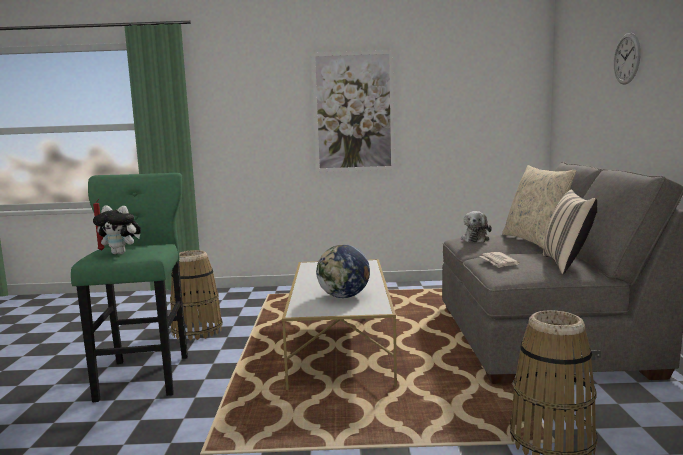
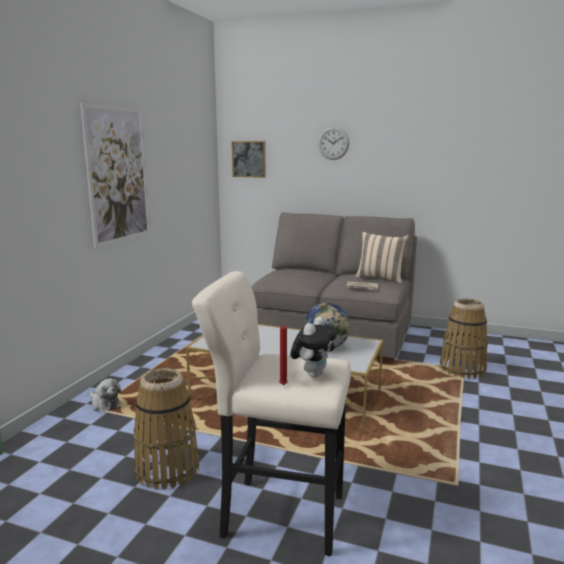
camera: 70 degrees left, 5 degrees up
(145, 375) = (277, 513): green stool -> beige stool
(475, 239) = (284, 280): plush toy -> plush toy (105, 404)
(535, 241) = (309, 271): beige pillow -> none
(567, 93) = (249, 159): none -> picture

